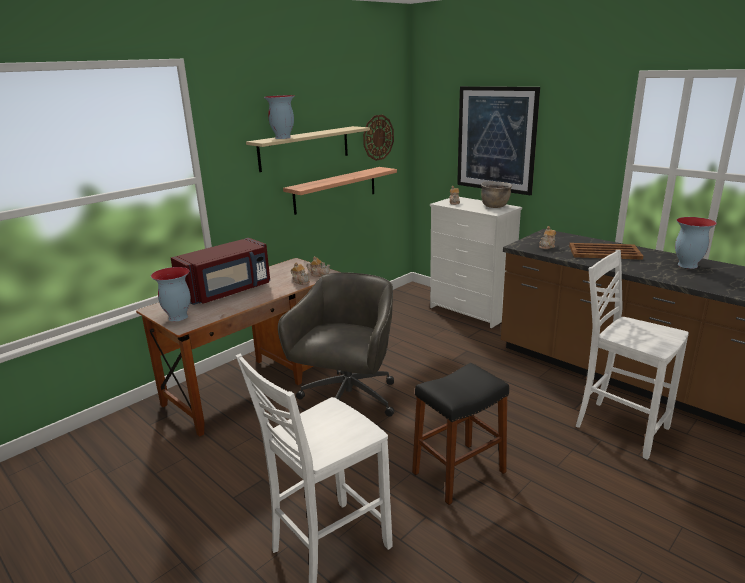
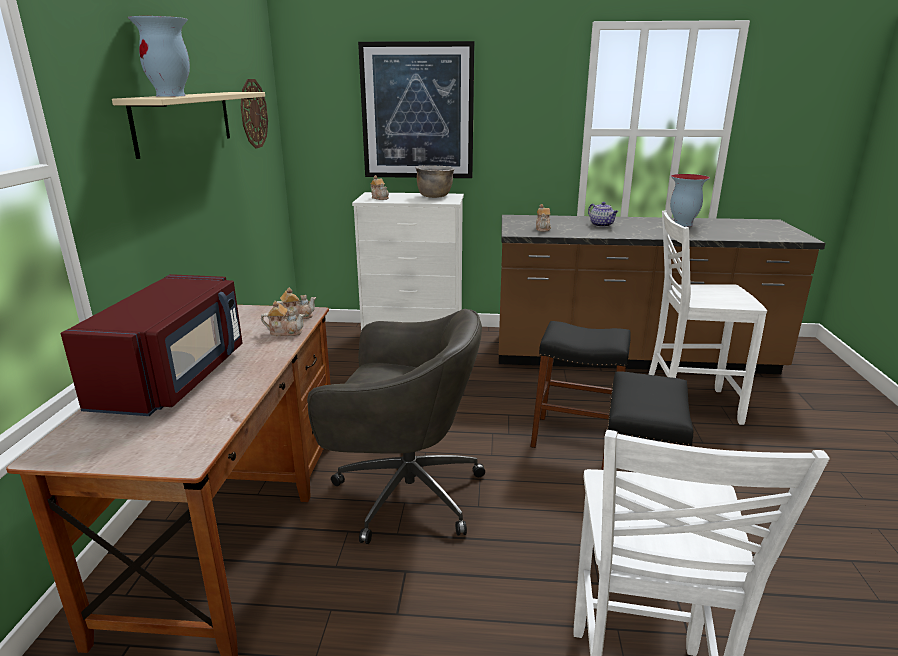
camera: 40 degrees left, 0 degrees up
(178, 317) = (143, 448): vase -> none
(335, 190) = (223, 192): shelf -> none
(347, 400) = (404, 492): grey office chair -> grey office chair turned 120 degrees clockwise
(491, 414) = (577, 438): none -> black stool
(605, 252) = (602, 225): brown tray -> teapot

